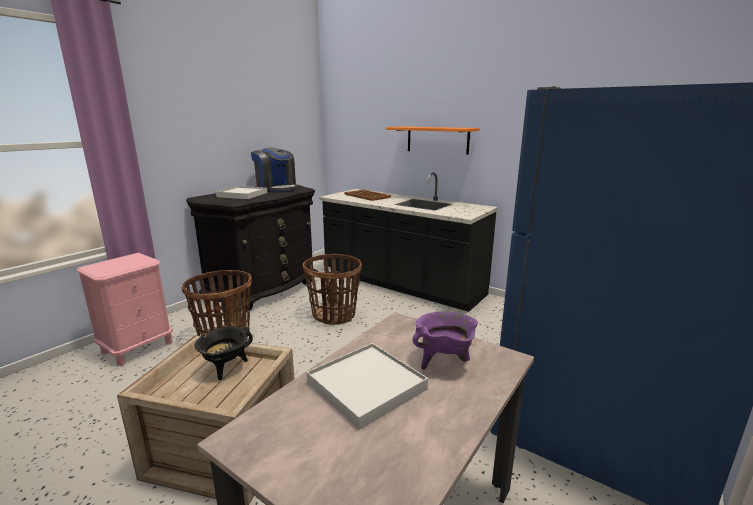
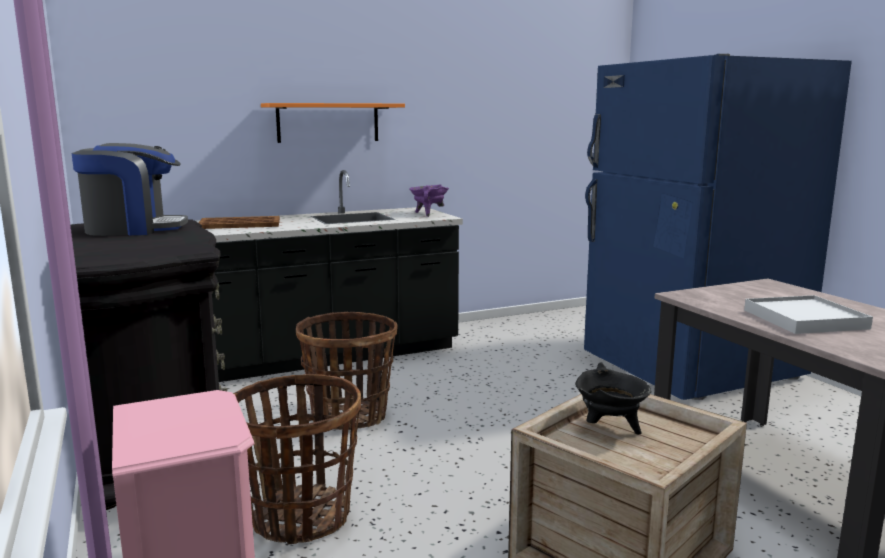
camera: 60 degrees left, 5 degrees down
(242, 195) = (138, 244): white tray -> none
(444, 361) = (769, 296): purple cooking pot -> purple cooking pot (428, 214)

